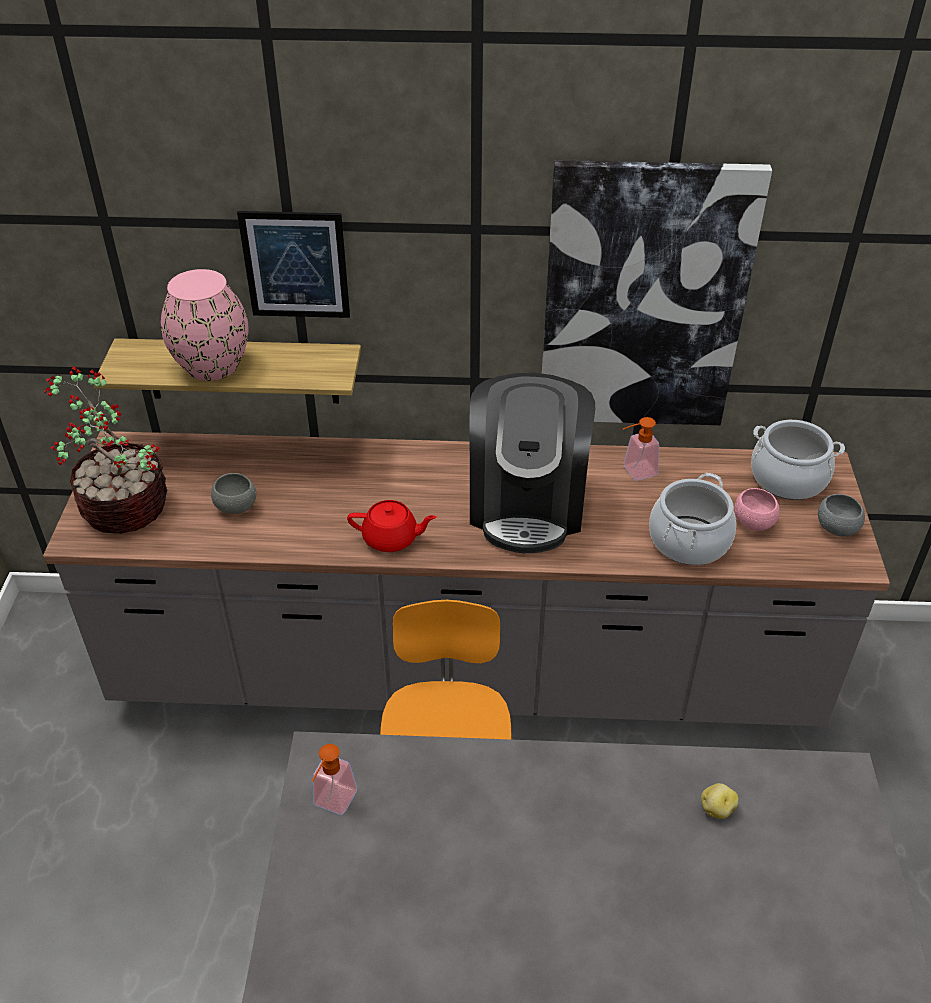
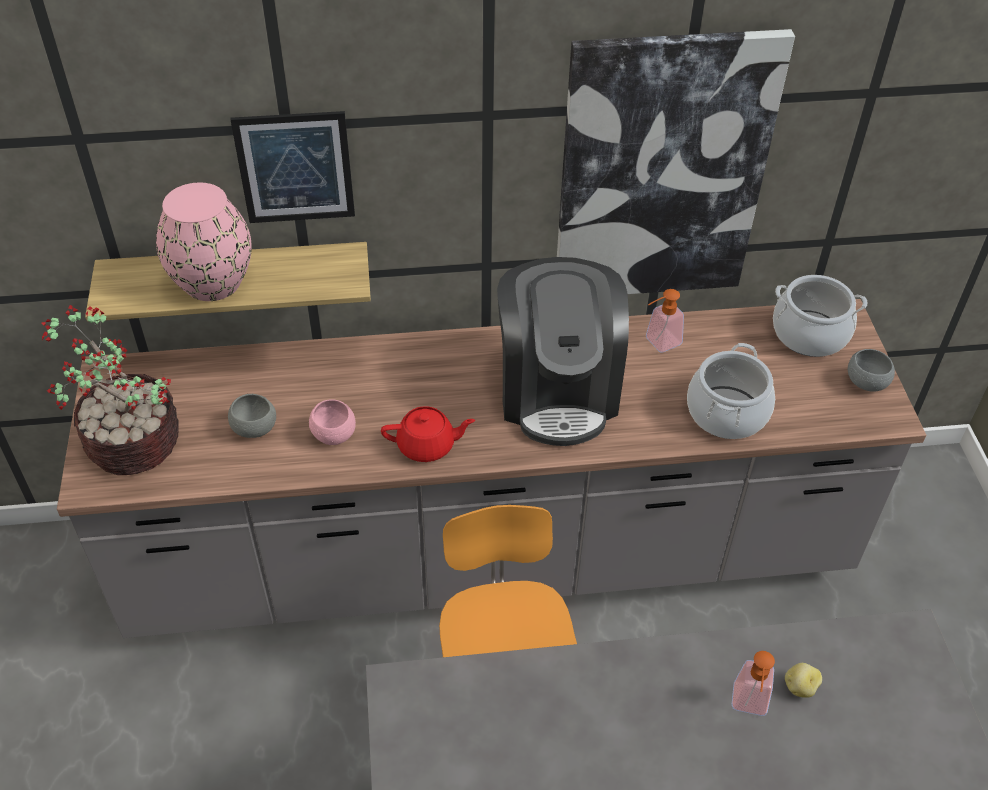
camera: 10 degrees left, 5 degrees up
(332, 804) = (422, 737): soap dispenser -> soap dispenser (749, 706)
(753, 523) = (785, 386): pink bowl -> pink bowl (334, 435)

